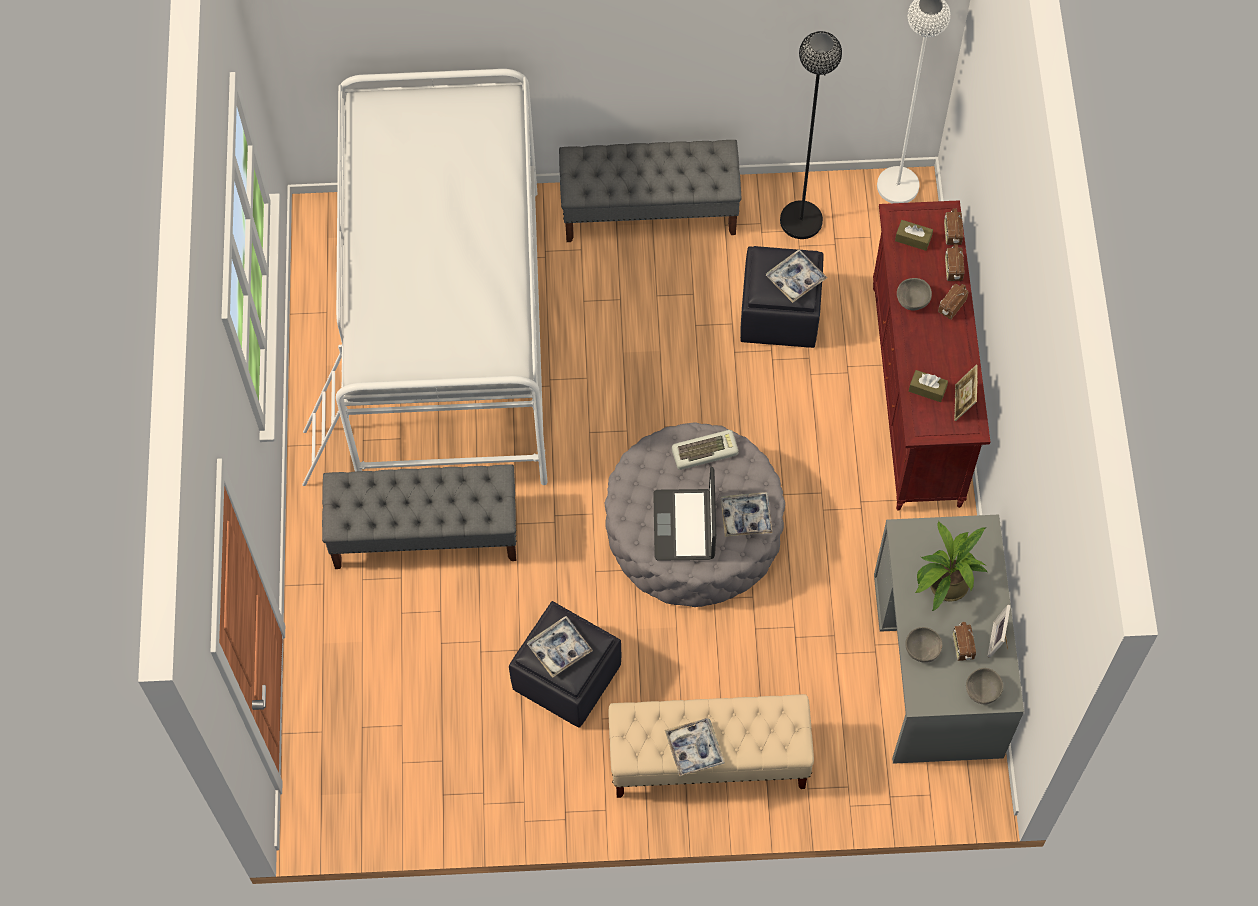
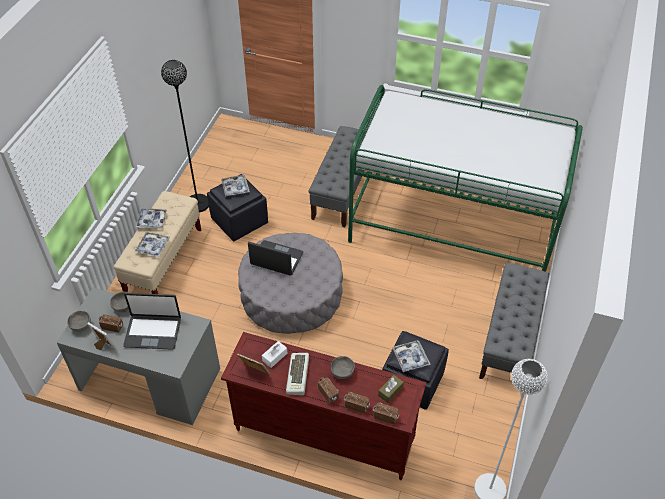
camera: 110 degrees right, 15 degrees down
(447, 341) = (451, 225): white bed -> green bed
(705, 450) = (317, 282): keyboard -> keyboard (299, 376)
(746, 517) = (267, 287): tray -> tray (153, 246)
(801, 221) = (478, 419): black floor lamp -> black floor lamp (197, 204)
(927, 389) = (274, 357): brown tissue box -> white tissue box
(943, 586) = (153, 332): potted plant -> laptop

